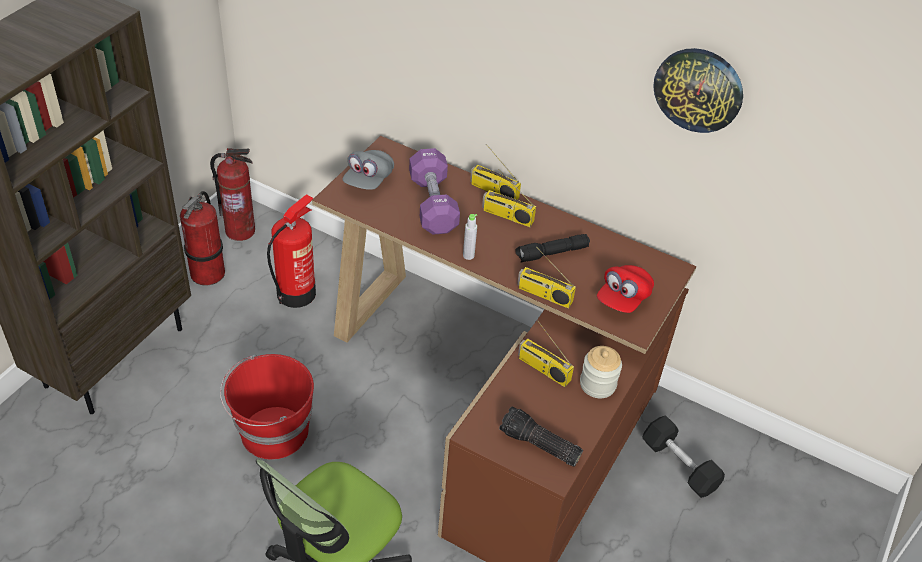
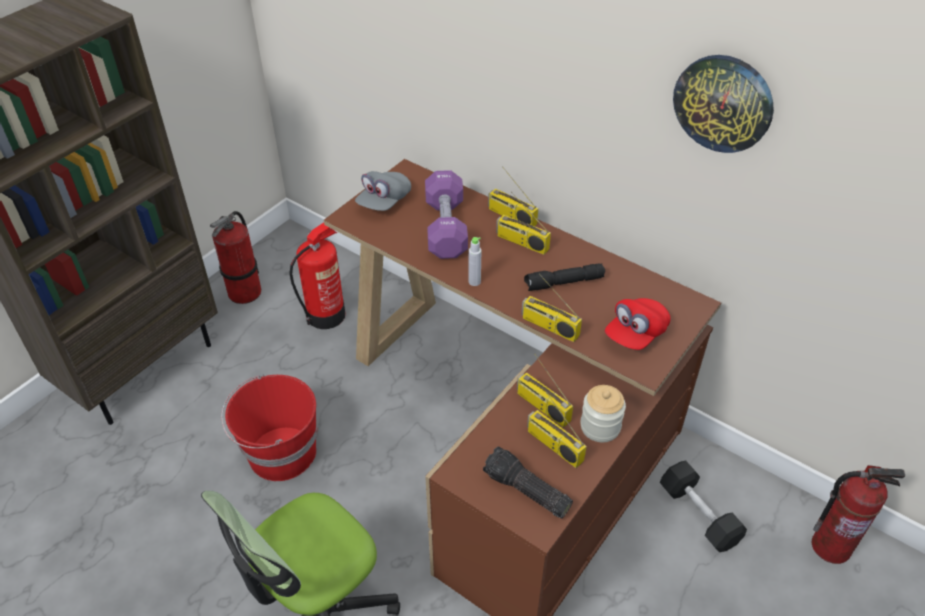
camera: 10 degrees right, 0 degrees up
(240, 231) = (283, 252): fire extinguisher -> fire extinguisher (831, 546)
(558, 404) = (553, 445): none -> radio

